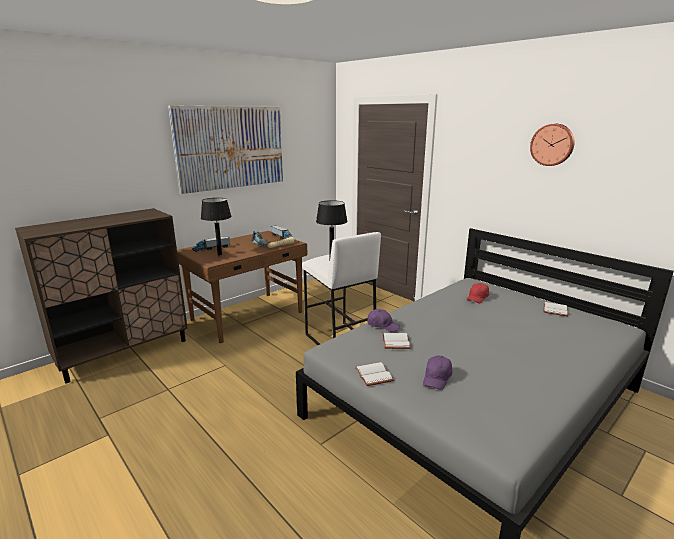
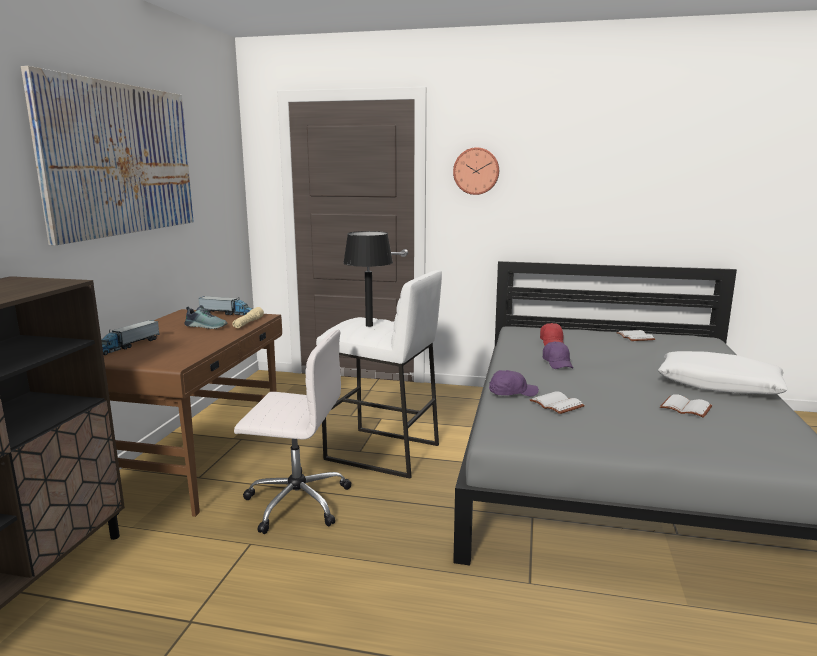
camera: 35 degrees left, 5 degrees down
(219, 254) = (163, 351): black table lamp -> none
(266, 352) = (296, 502): none -> white office chair
(375, 375) = (598, 444): white book -> white book (686, 407)
(437, 378) = (657, 426): purple cap -> purple cap (557, 363)
(549, 367) = (718, 385): none -> white pillow
(552, 144) = (591, 147): wall clock -> wall clock (476, 171)

